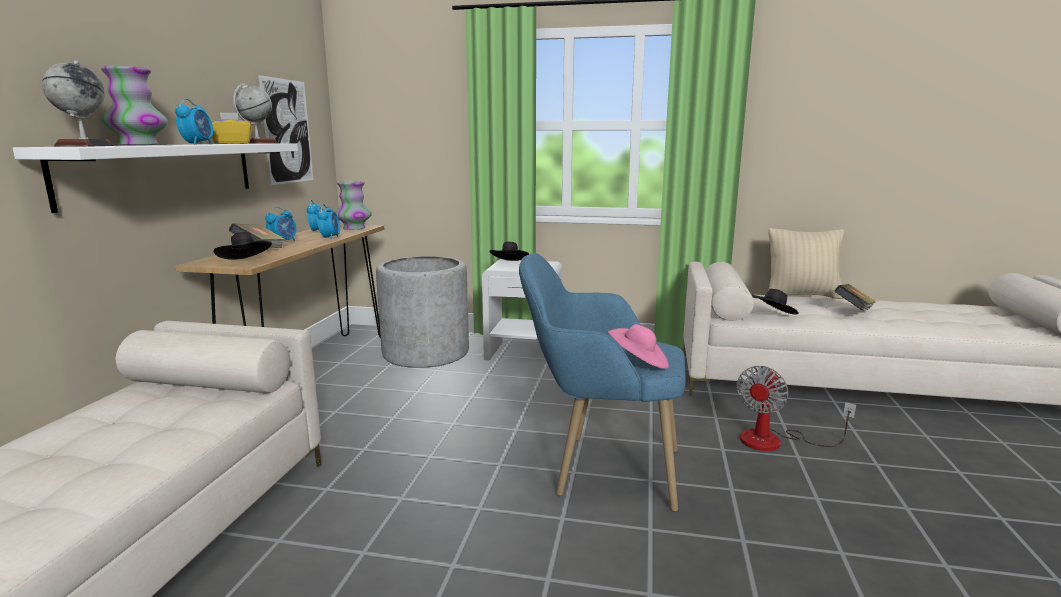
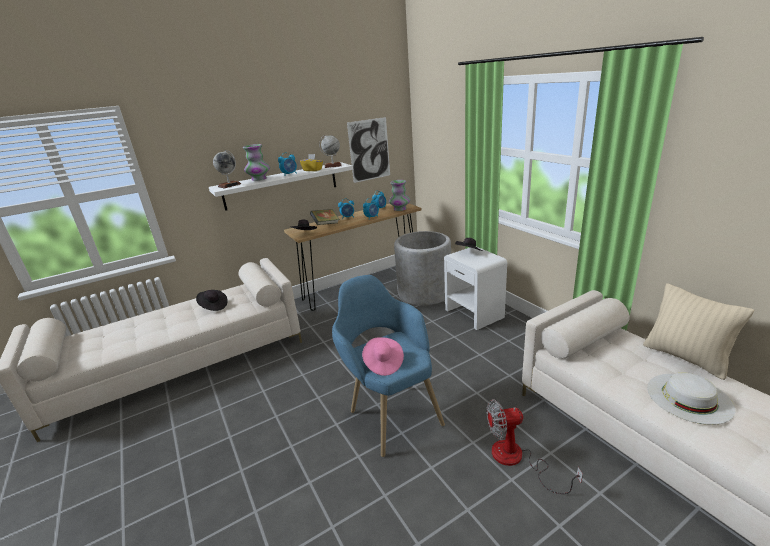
camera: 50 degrees right, 10 degrees up
(773, 315) = (594, 367): black hat -> black hat (213, 306)
(853, 311) = (689, 397): book -> white hat

